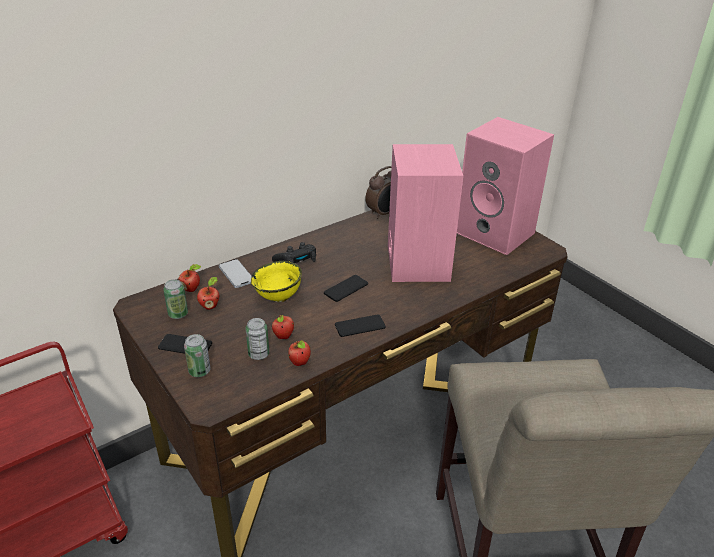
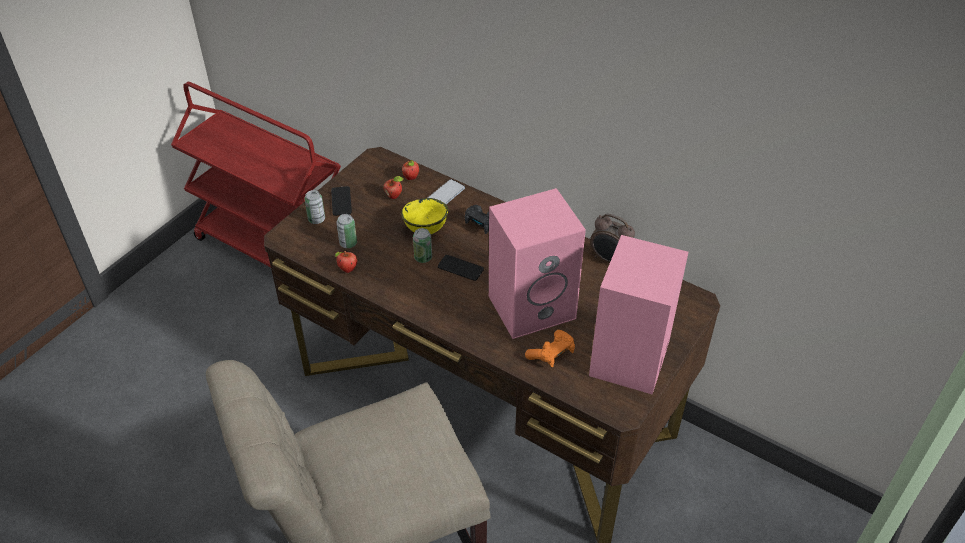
camera: 70 degrees right, 10 degrees up
(178, 314) = (376, 183): can -> can (423, 257)
(284, 337) = (375, 250): apple -> none
(360, 326) = (410, 292): phone -> none
(476, 266) = (551, 354): none -> orange game controller

